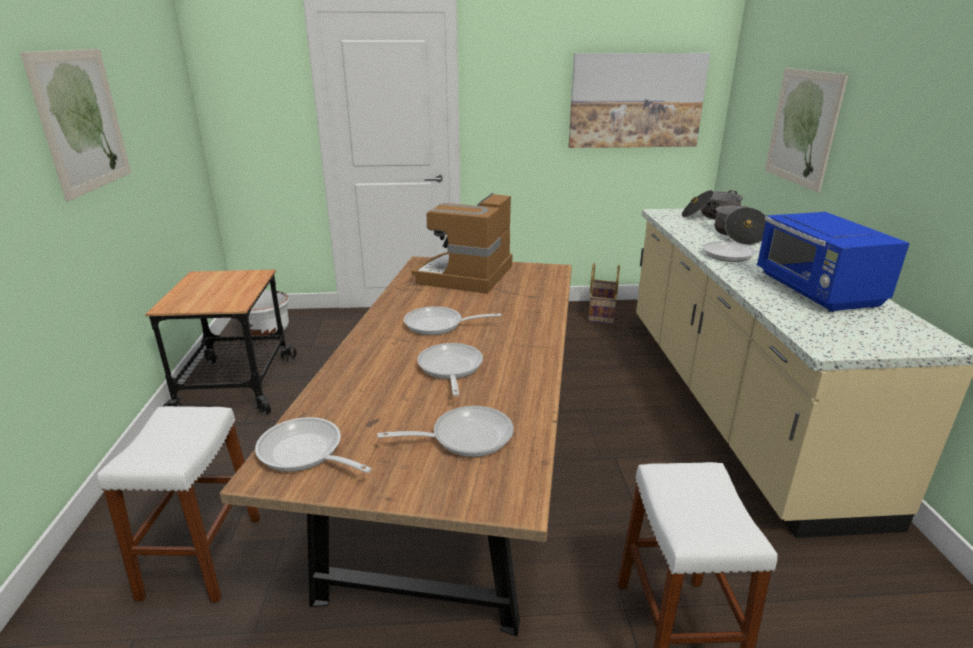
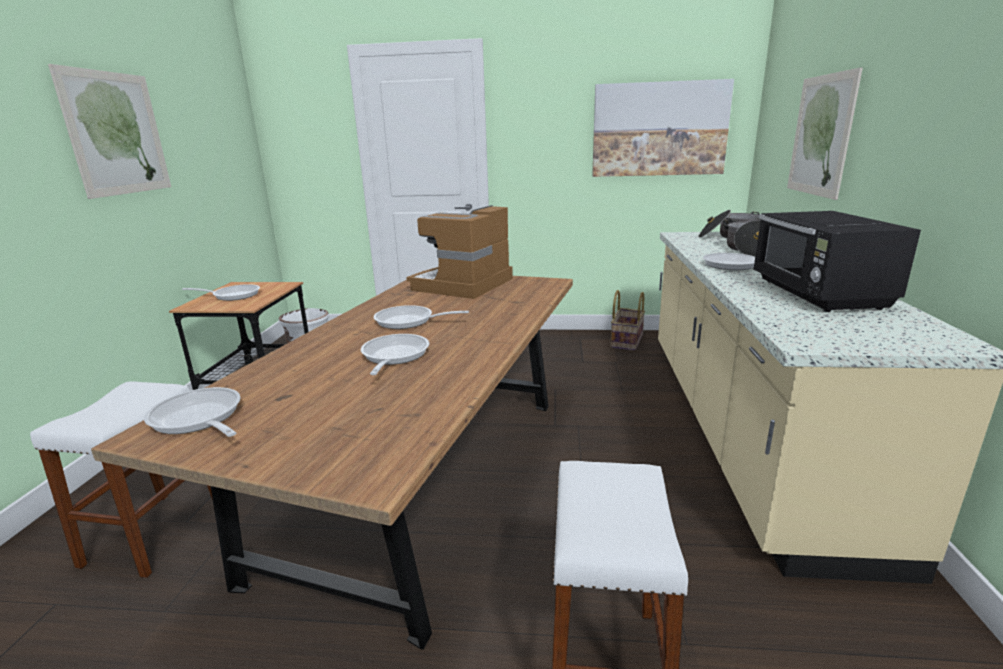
camera: 10 degrees right, 5 degrees down
(464, 437) = (365, 415): frying pan -> frying pan (232, 295)
(816, 291) = (818, 294): blue microwave -> black microwave

